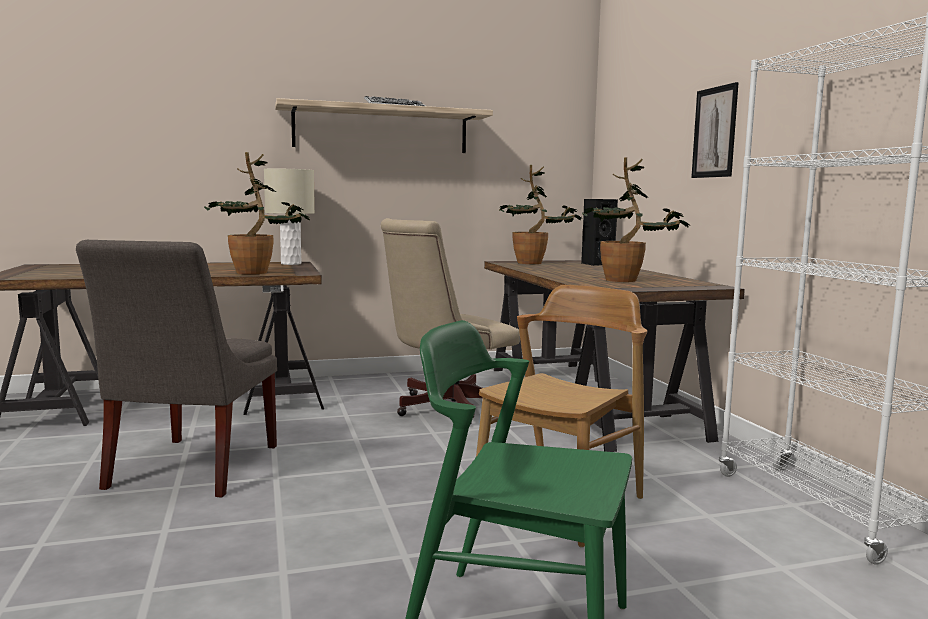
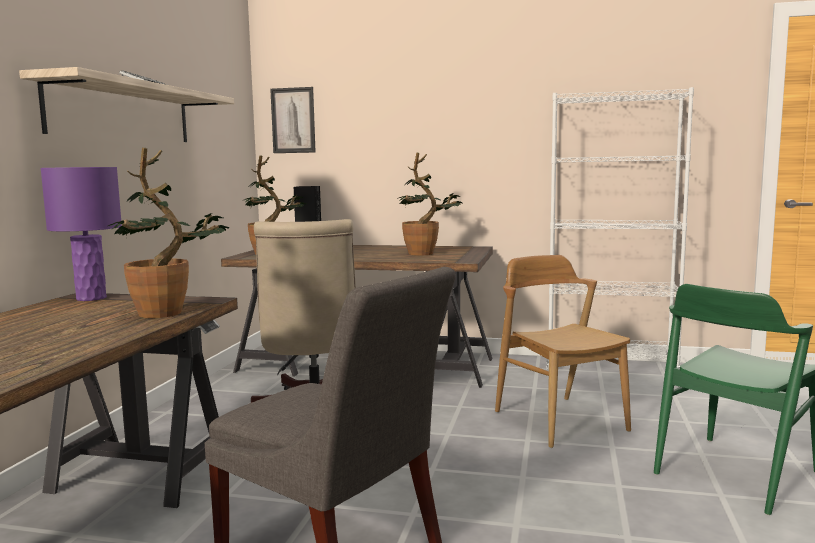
camera: 60 degrees left, 0 degrees up
(291, 264) = (92, 298): beige table lamp -> purple table lamp
(714, 132) = (441, 133): picture -> picture (293, 120)

